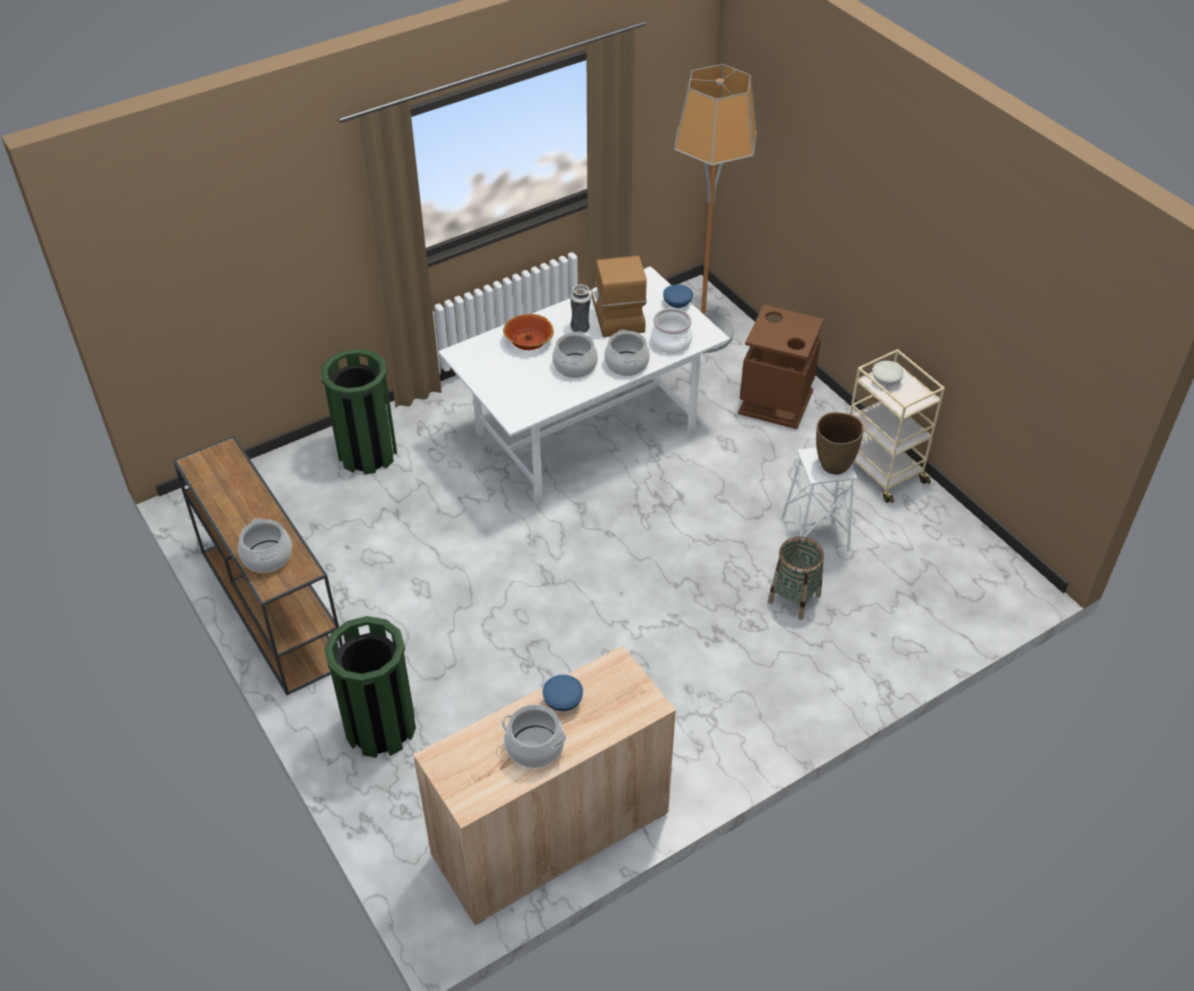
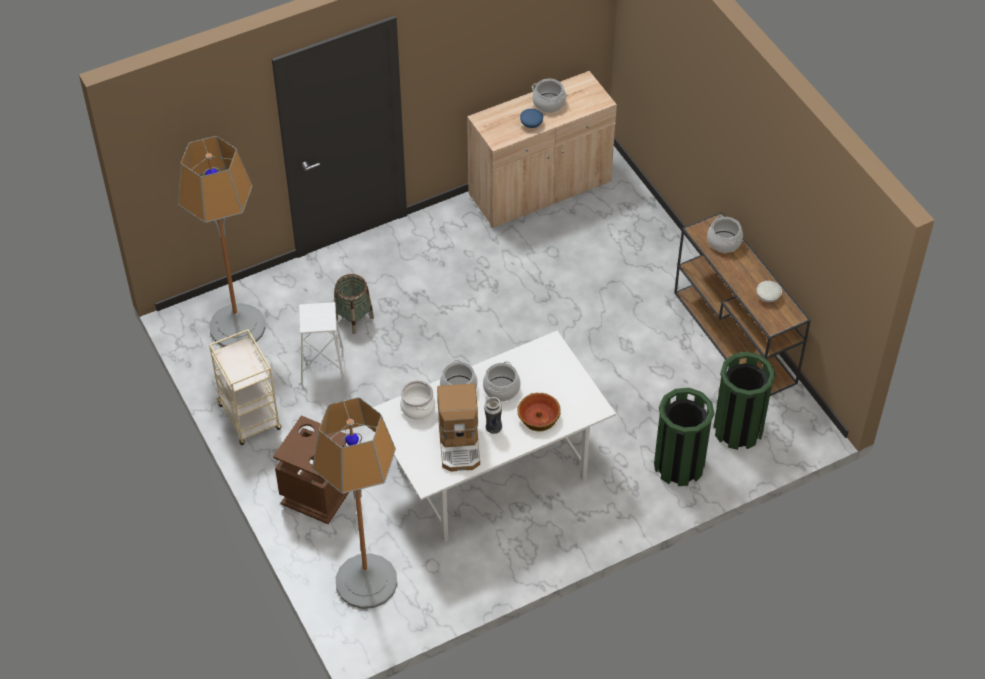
camera: 175 degrees left, 5 degrees up
(380, 727) = (647, 253): green trash can -> green trash can (738, 429)
(677, 304) = (404, 449): blue bowl -> none
(833, 465) = (313, 314): brown vase -> none
(885, 381) = (248, 371): white bowl -> white bowl (768, 297)
(945, 576) = (237, 327): none -> floor lamp

